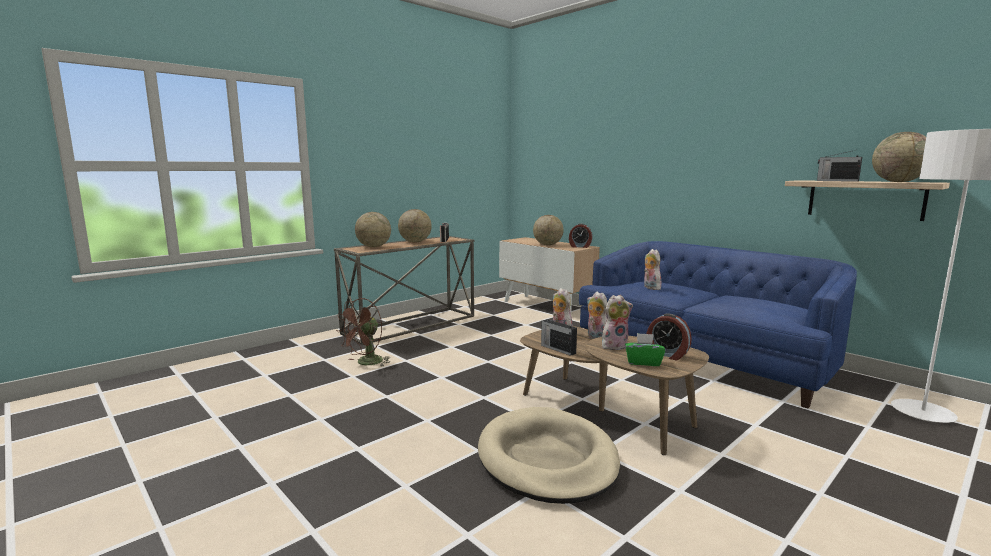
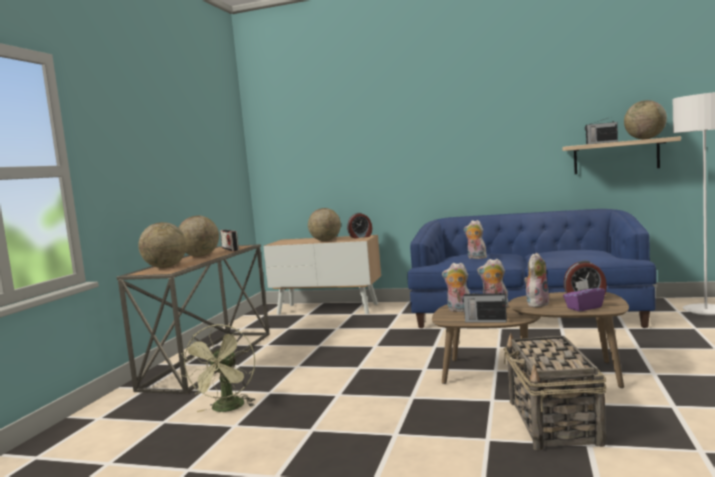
camera: 30 degrees left, 5 degrees down
(366, 363) = (227, 409): brown fan -> green fan
(547, 459) = (553, 423): beige dog bed -> basket
(643, 362) = (584, 308): green tissue box -> purple tissue box

